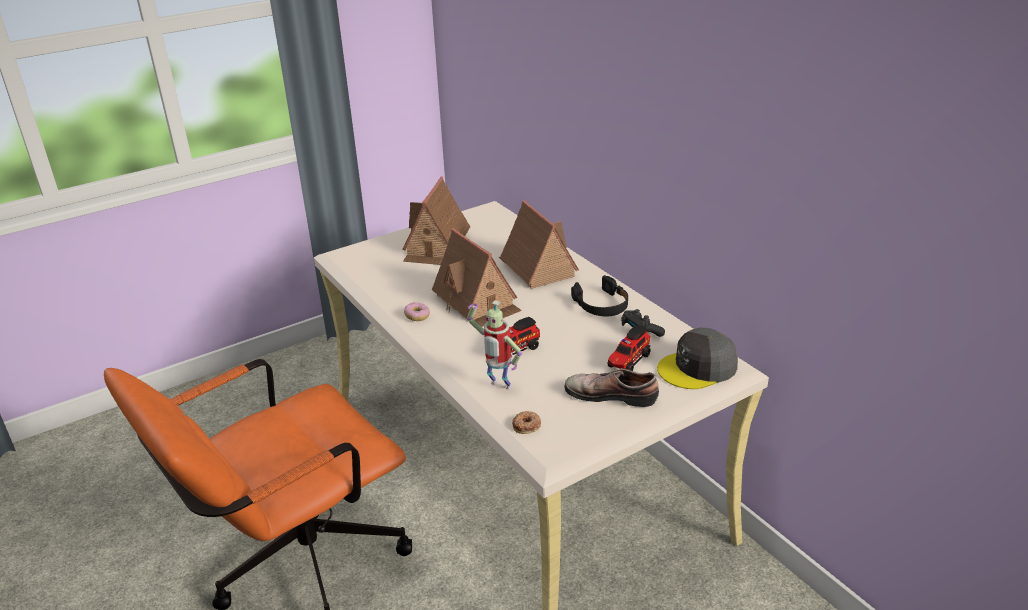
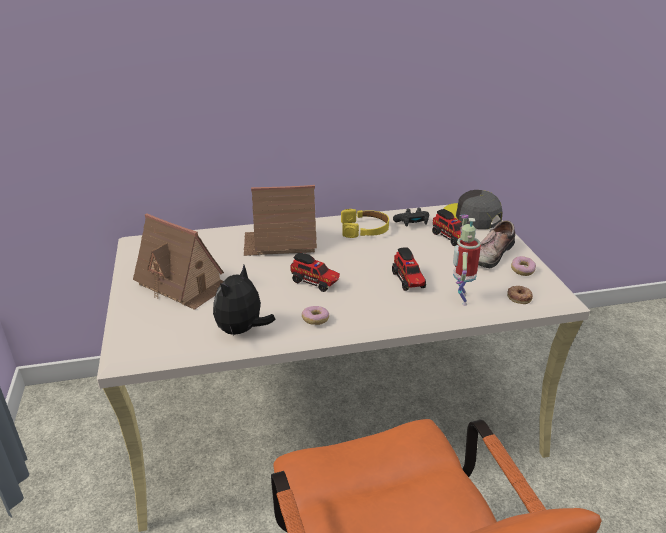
camera: 70 degrees left, 0 degrees up
(386, 288) = (242, 330): none -> plush toy
(477, 302) = (315, 282): toy house -> toy truck
(498, 387) = (460, 299): toy robot -> toy robot turned 135 degrees clockwise
(587, 421) = (522, 271): none -> donut
(601, 305) = (365, 229): black headphones -> yellow headphones
(698, 368) = (472, 216): grey cap -> grey cap turned 135 degrees clockwise

